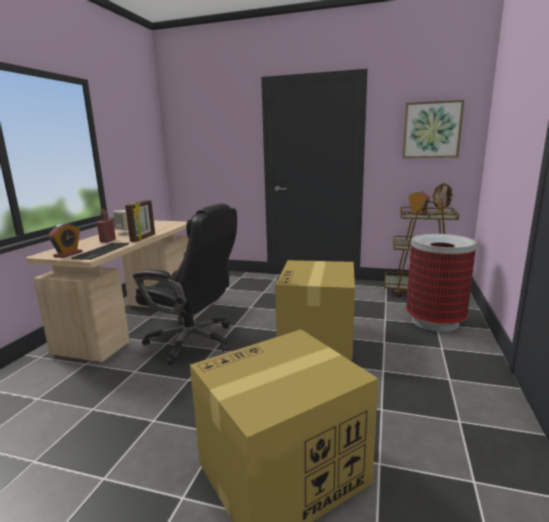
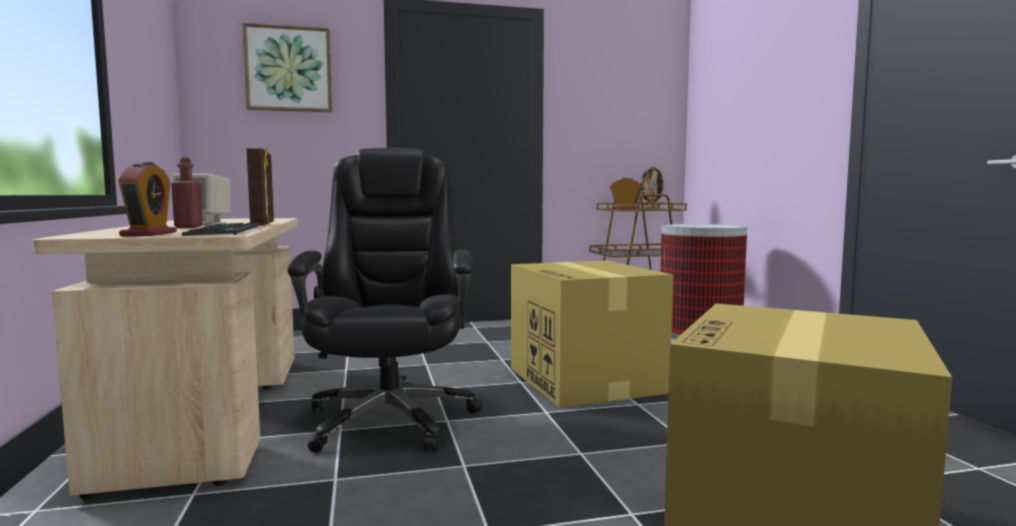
camera: 30 degrees left, 10 degrees down
(193, 341) = (391, 418): black office chair -> black office chair turned 90 degrees counterclockwise
(431, 130) = (626, 100): picture -> picture (288, 69)

